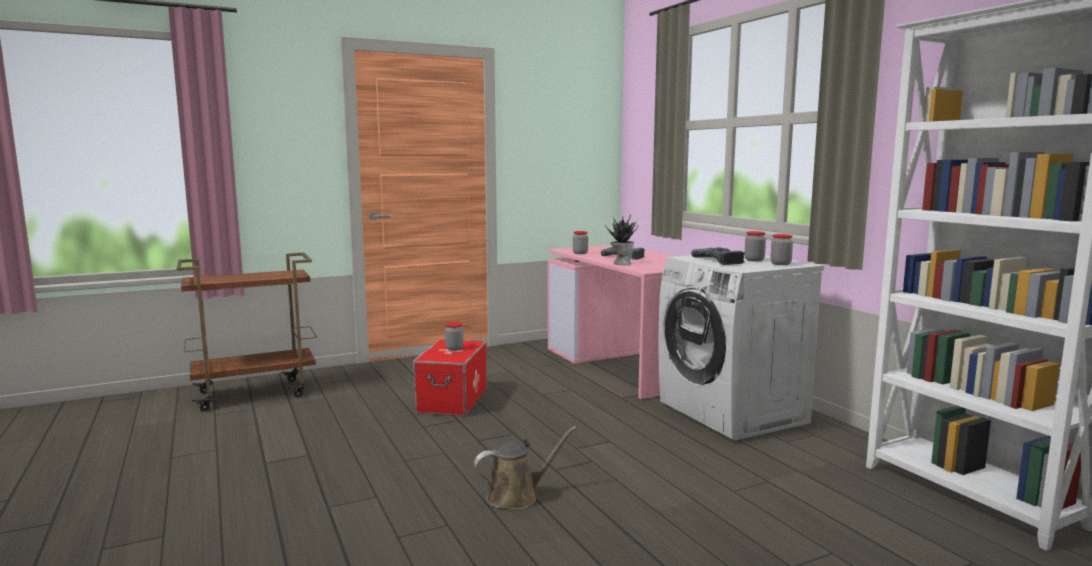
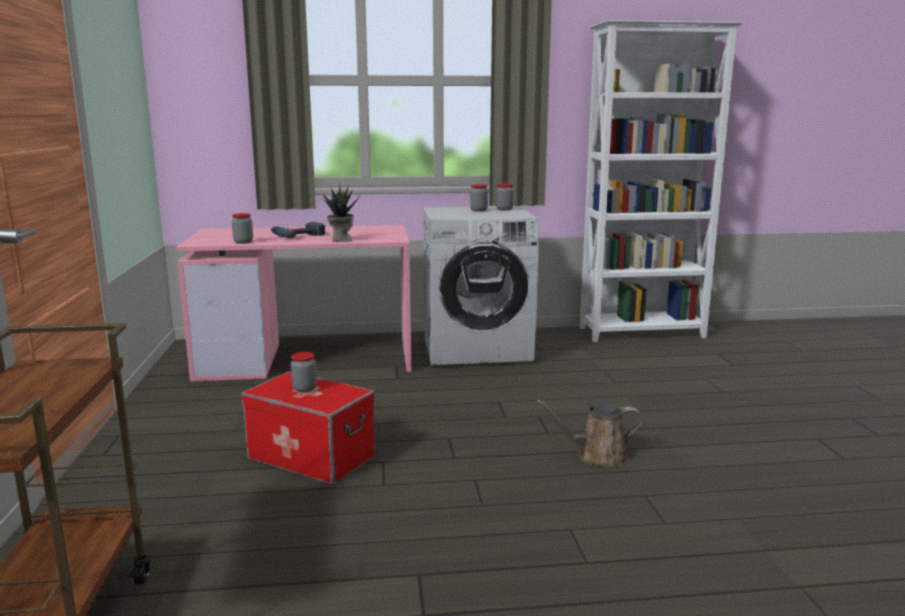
camera: 70 degrees left, 5 degrees up
(517, 496) = (597, 457): brown watering can -> brown watering can turned 90 degrees counterclockwise
(722, 260) = (475, 214): power drill -> none

